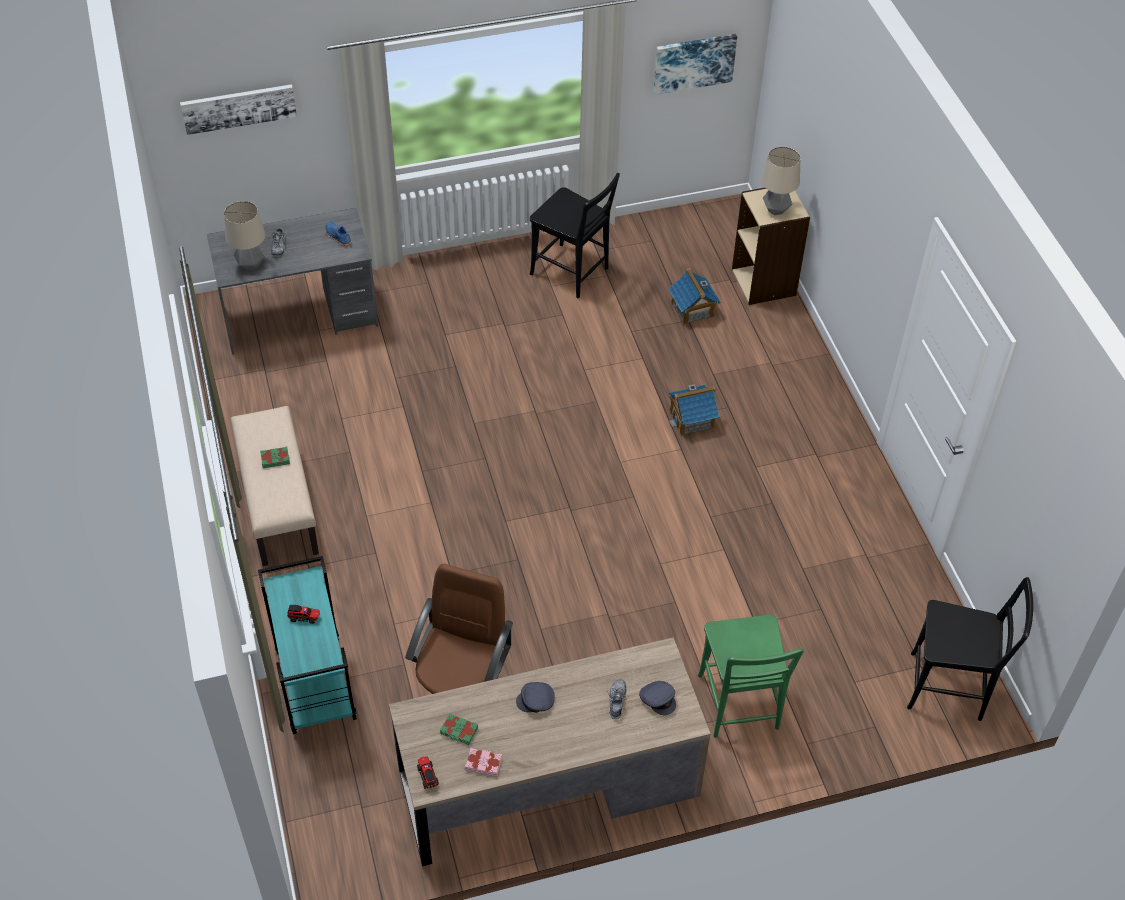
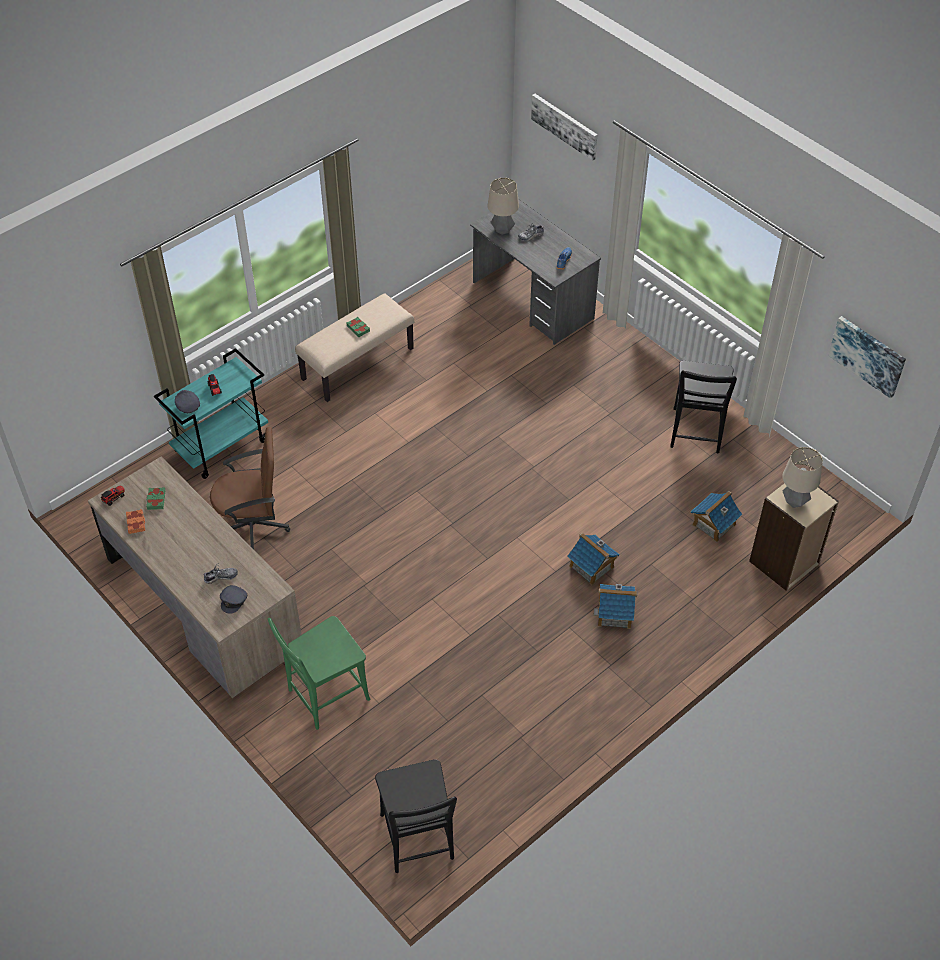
camera: 65 degrees right, 0 degrees up
(483, 763) = (136, 523): pink book -> orange book
(536, 701) = (199, 532): grey cap -> grey cap (187, 405)
(758, 425) = (615, 614): none -> toy house

